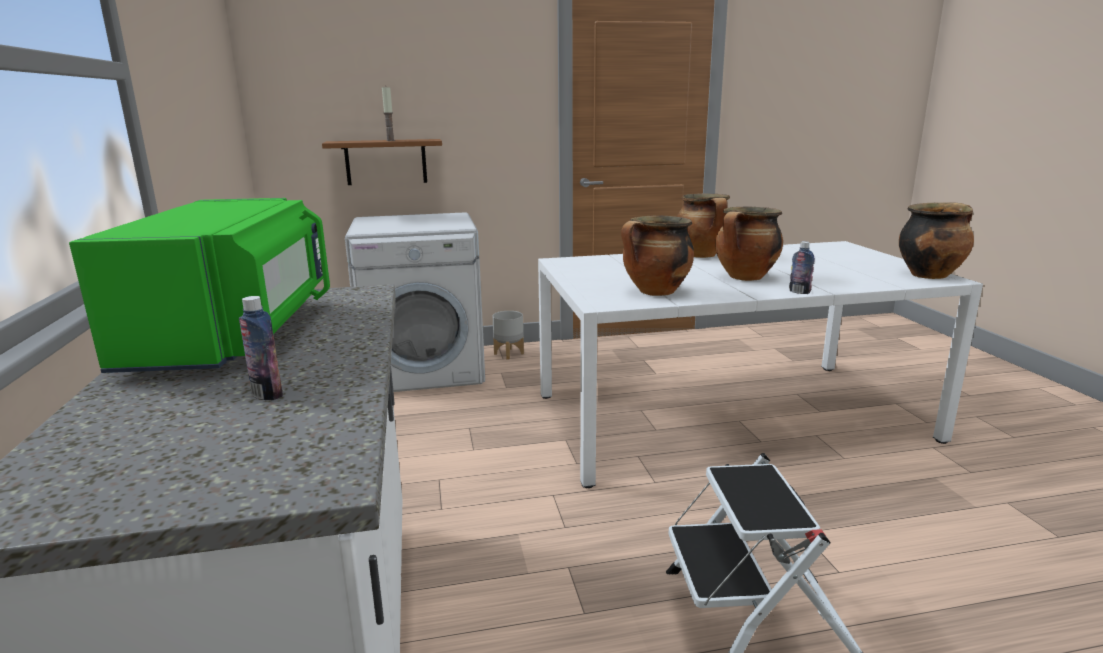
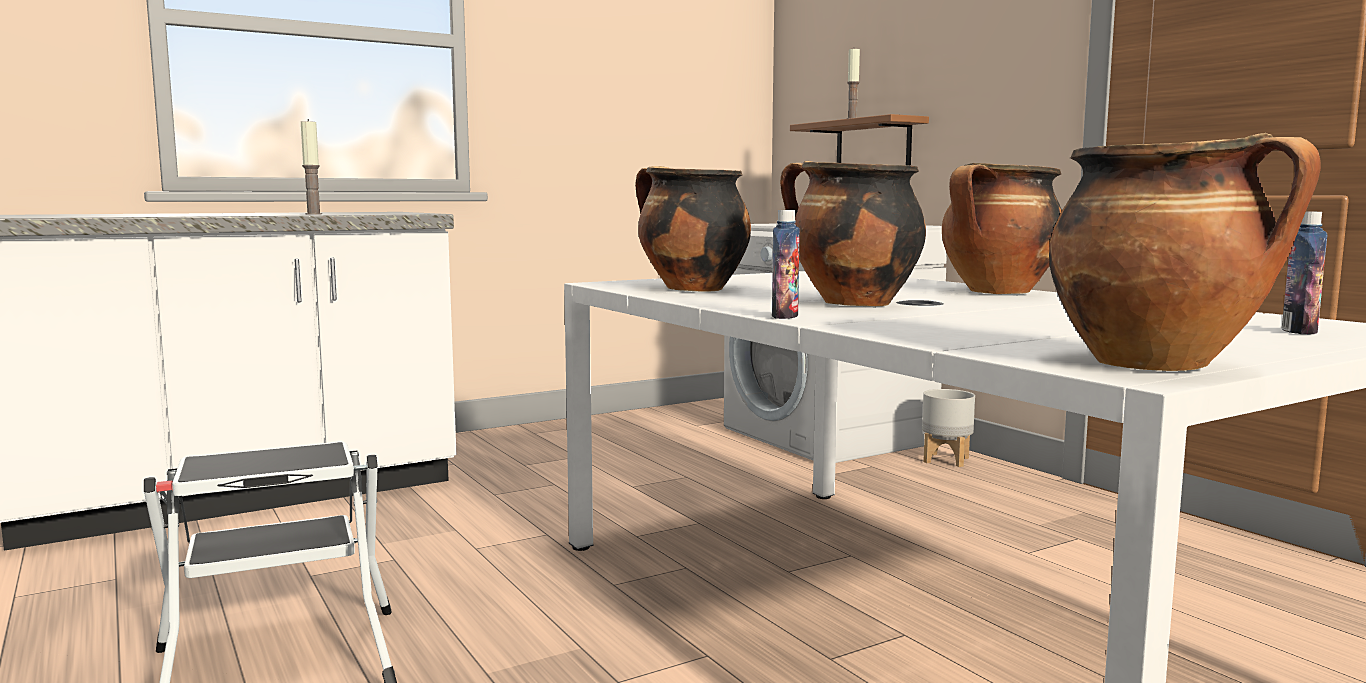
camera: 70 degrees right, 10 degrees down
(238, 334) = (292, 213): green microwave -> none
(267, 394) = (151, 214): bottle -> bottle (1299, 331)
(363, 323) = (313, 214): none -> candle

